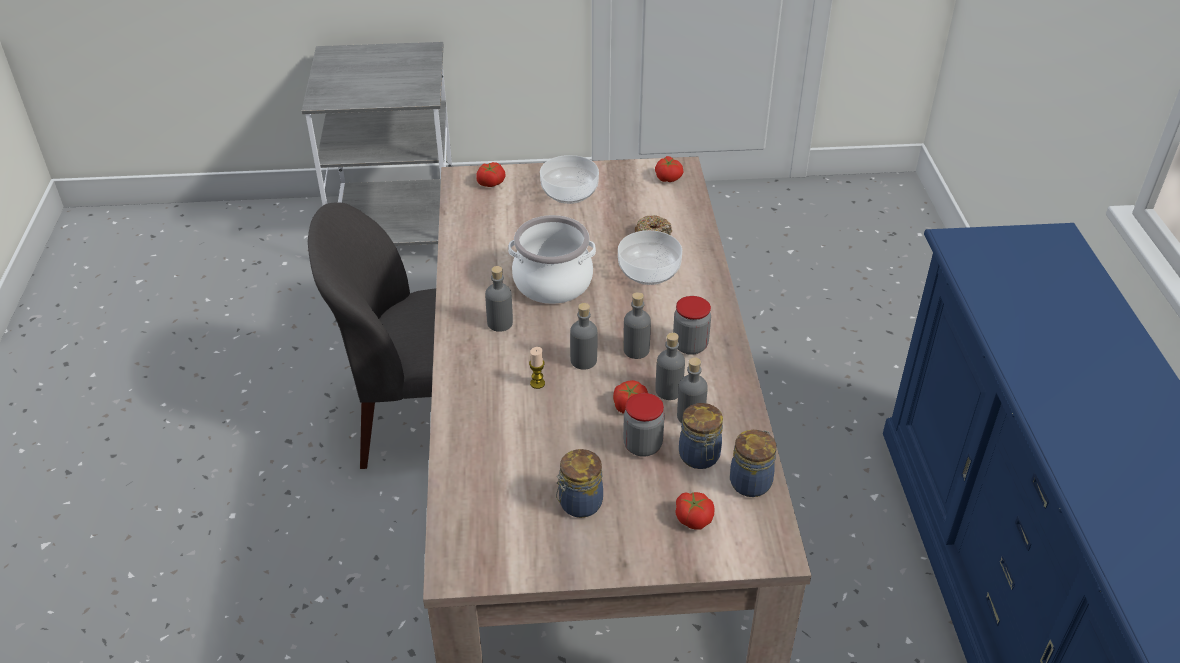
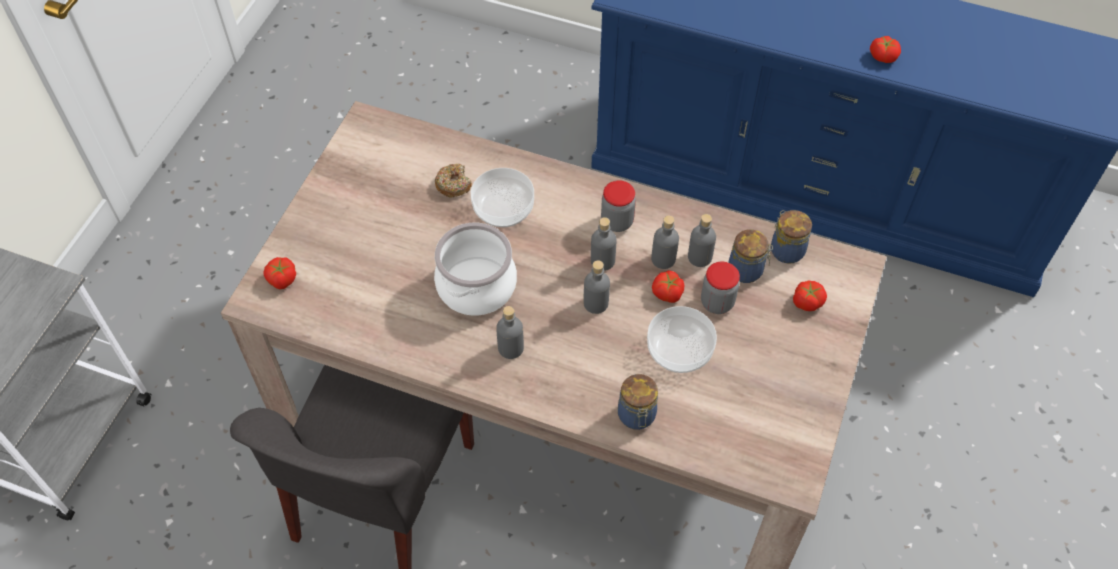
camera: 65 degrees left, 15 degrees up
(537, 383) = (607, 348): candle -> none
(568, 192) = (343, 221): bowl -> bowl (679, 350)
(579, 504) = (761, 370): jar -> jar (636, 416)
(668, 177) = (374, 136): tomato -> tomato (883, 56)

